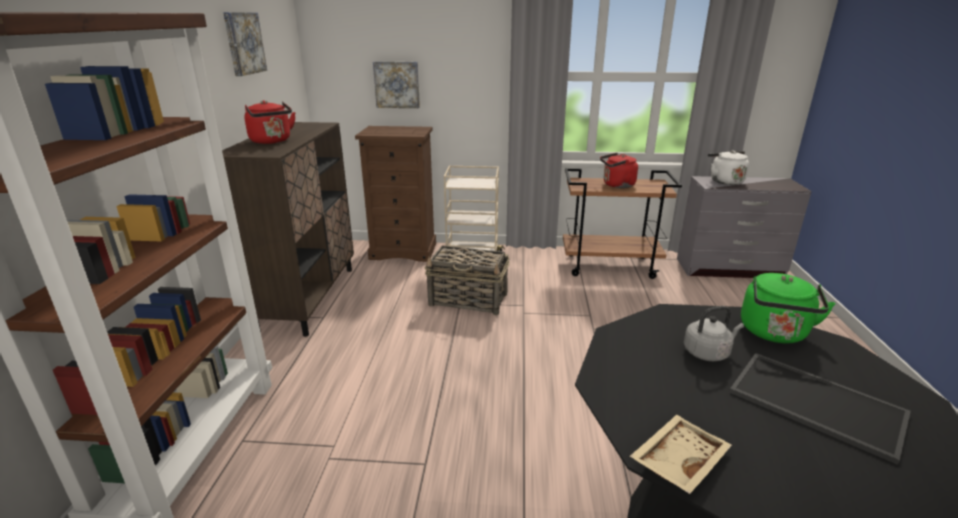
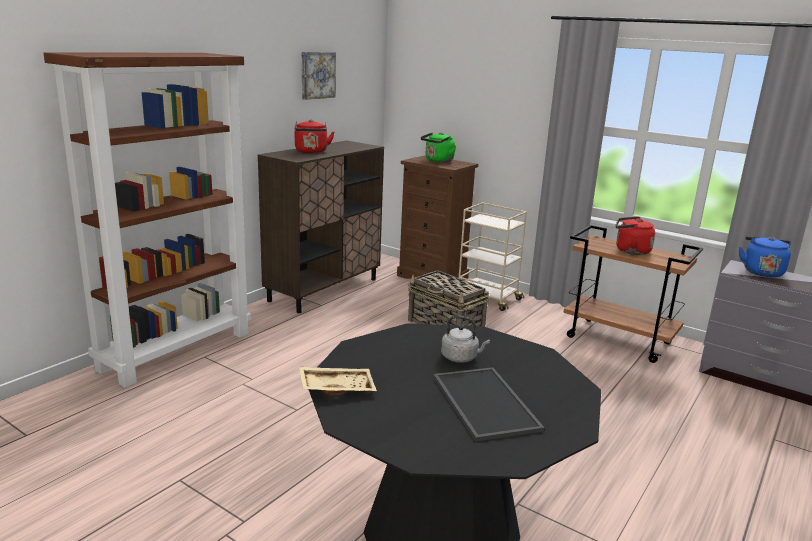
camera: 30 degrees right, 5 degrees down
(397, 84) = (454, 121): picture -> none
(724, 181) = (761, 272): white kettle -> blue kettle
(774, 333) = (539, 366): green kettle -> green kettle (438, 161)

